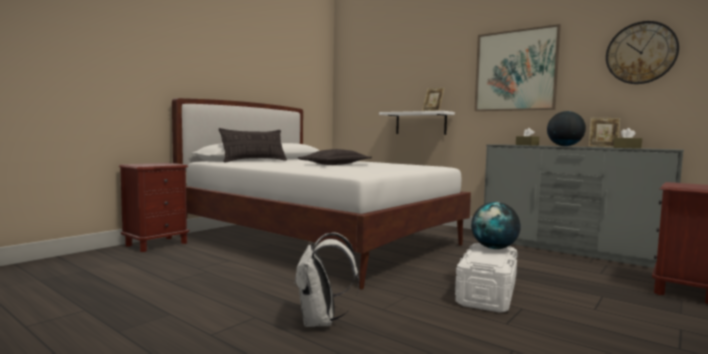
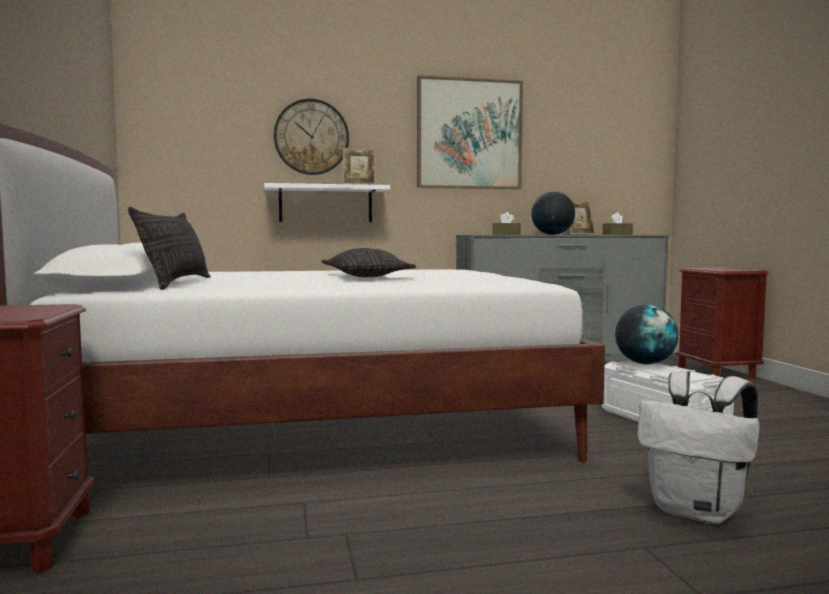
camera: 50 degrees left, 0 degrees up
(641, 53) = (600, 129): wall clock -> wall clock (311, 137)

